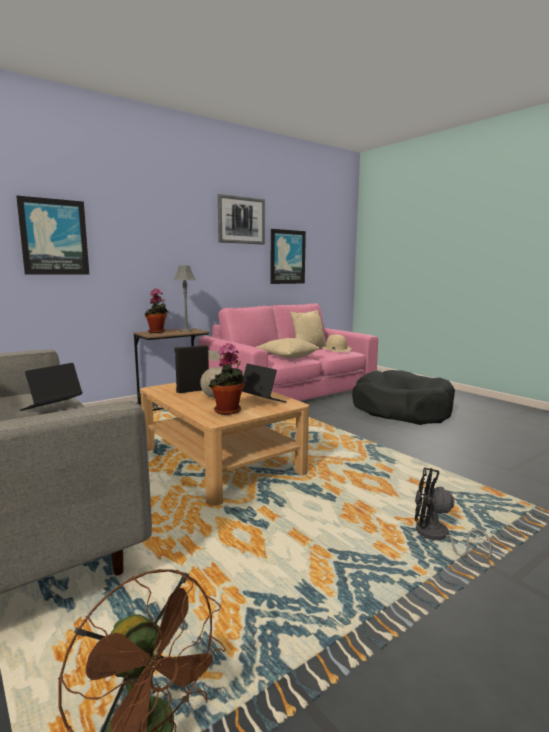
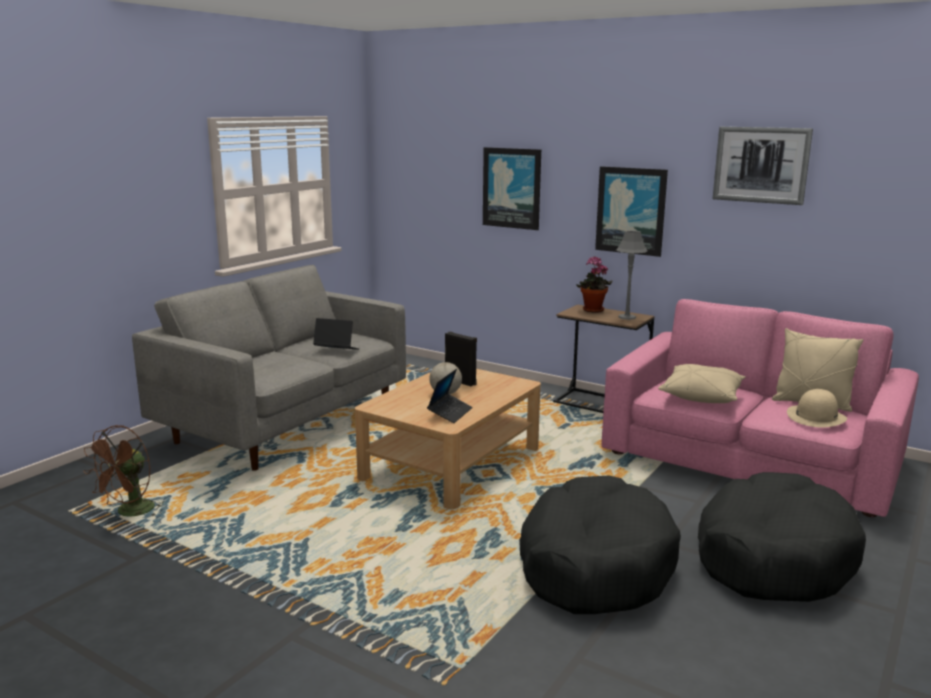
camera: 70 degrees right, 5 degrees up
(228, 411) = (402, 406): potted plant -> none
(287, 257) = (858, 229): picture -> picture (631, 210)
(402, 446) = (594, 564): none -> black dog bed
(437, 537) = (352, 593): black fan -> none

